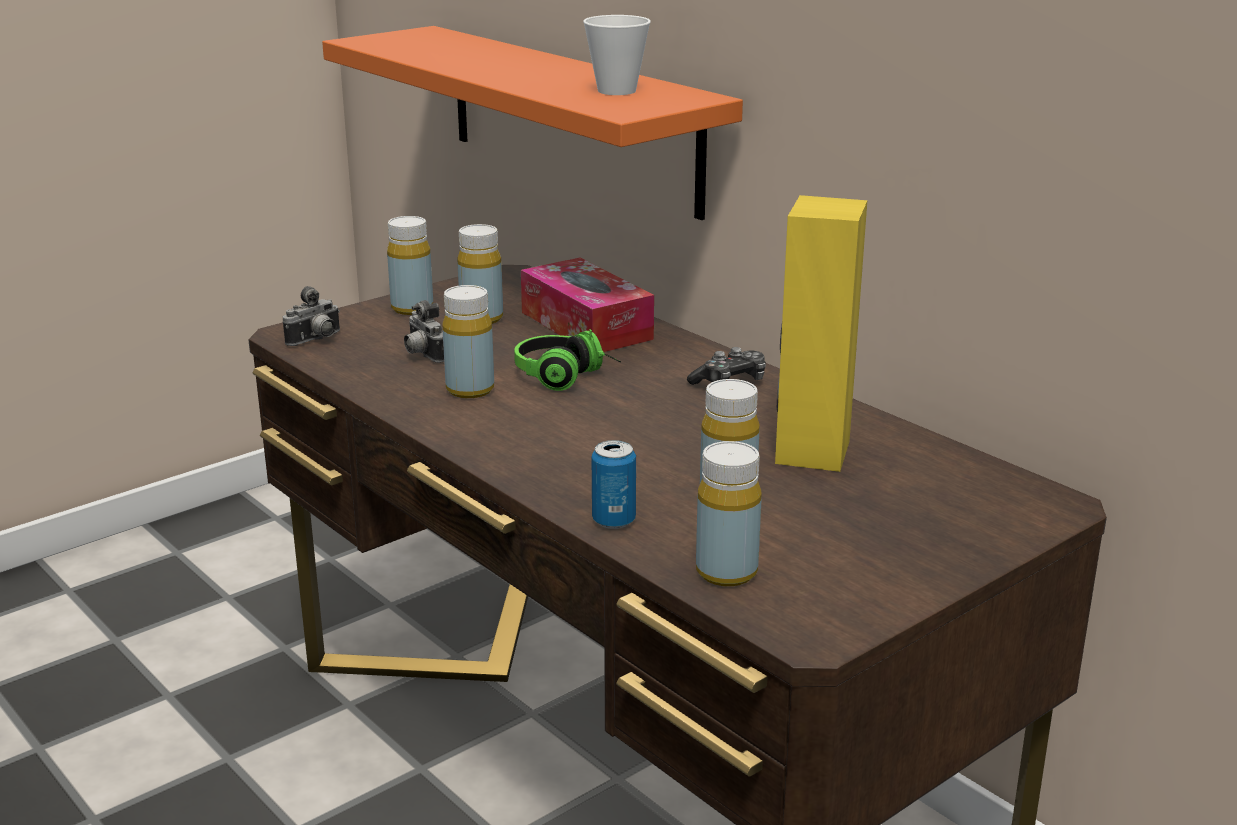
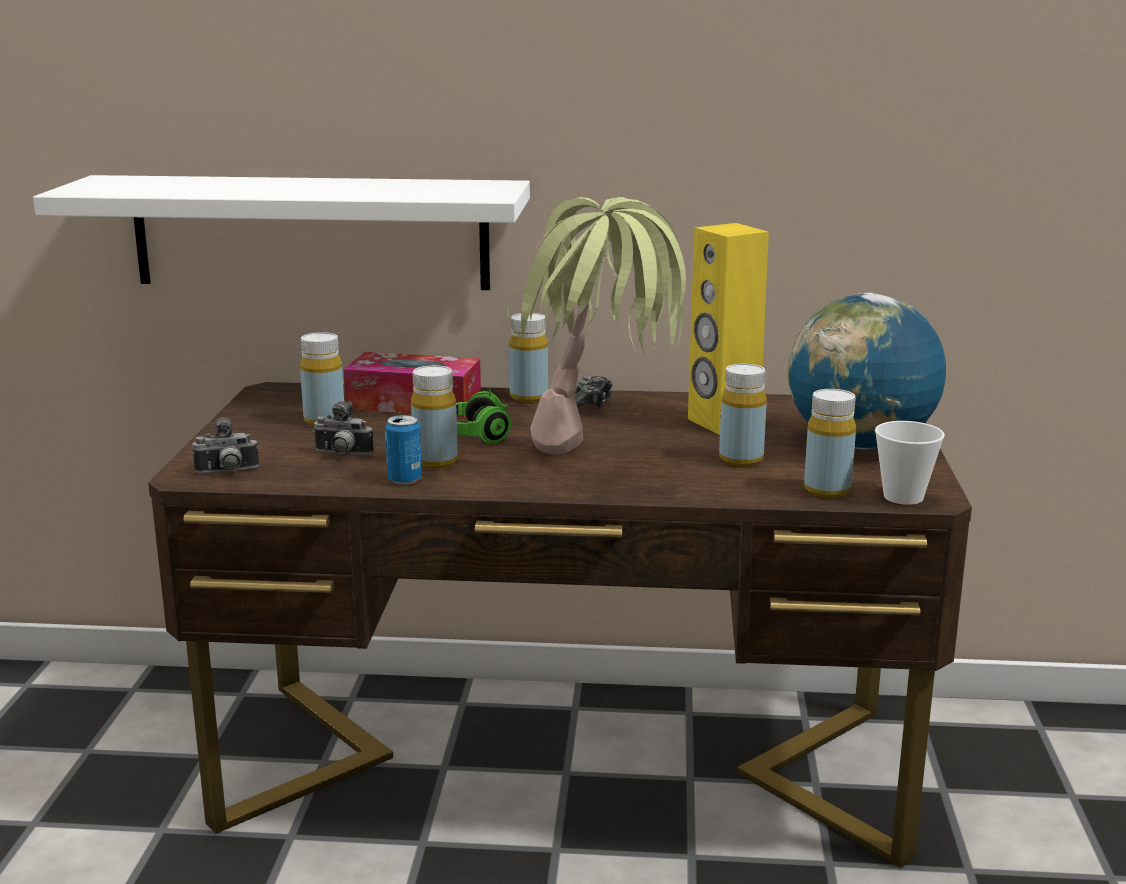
camera: 45 degrees left, 5 degrees down
(316, 340) = (227, 472): camera -> camera turned 75 degrees clockwise
(412, 308) = (250, 431): yellow bottle -> yellow bottle (528, 397)
(571, 118) = (310, 232): orange shelf -> white shelf
(588, 449) = (601, 464): none -> potted plant
(613, 520) = (711, 491): can -> can (405, 479)
(617, 91) = (432, 188): cup -> cup (903, 497)
(896, 538) = (860, 445): none -> globe

